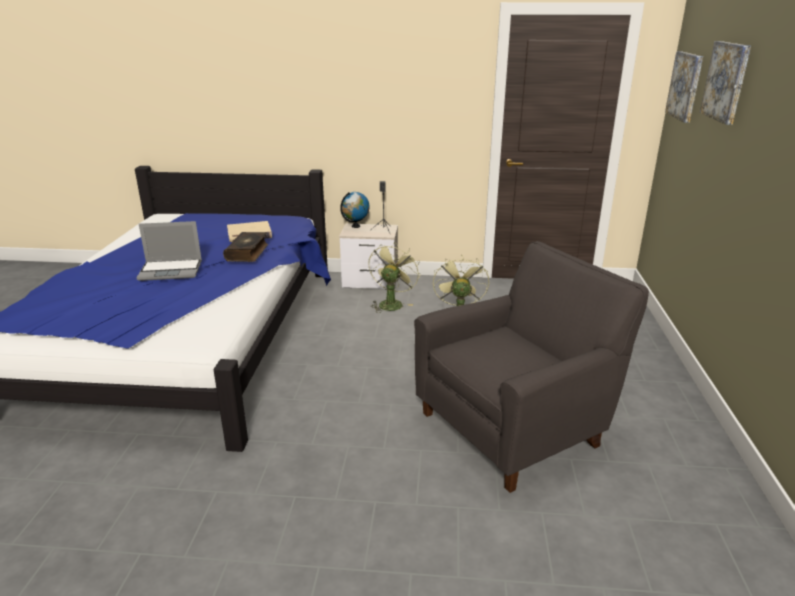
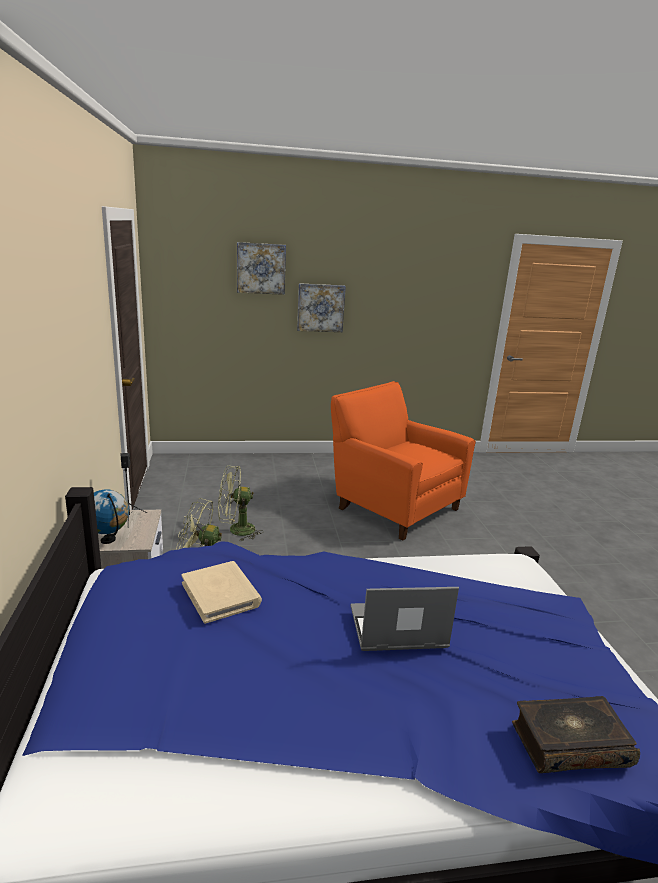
camera: 105 degrees left, 5 degrees down
(172, 270) = (396, 629): laptop -> laptop turned 75 degrees counterclockwise
(248, 253) = (303, 576): book -> book (569, 743)
(515, 425) = (393, 506): grey armchair -> orange armchair
(685, 86) = (184, 277): picture -> picture (320, 308)

